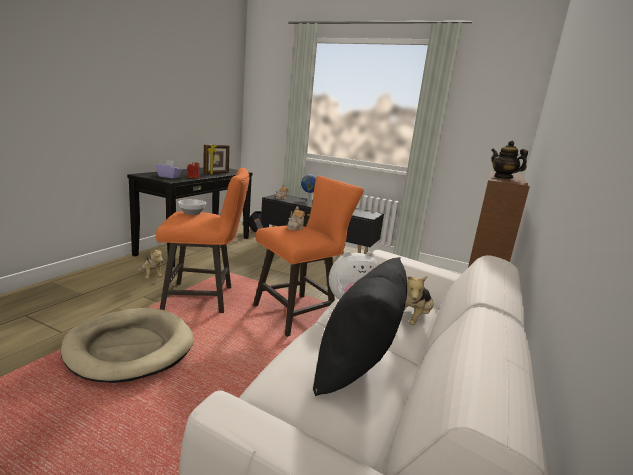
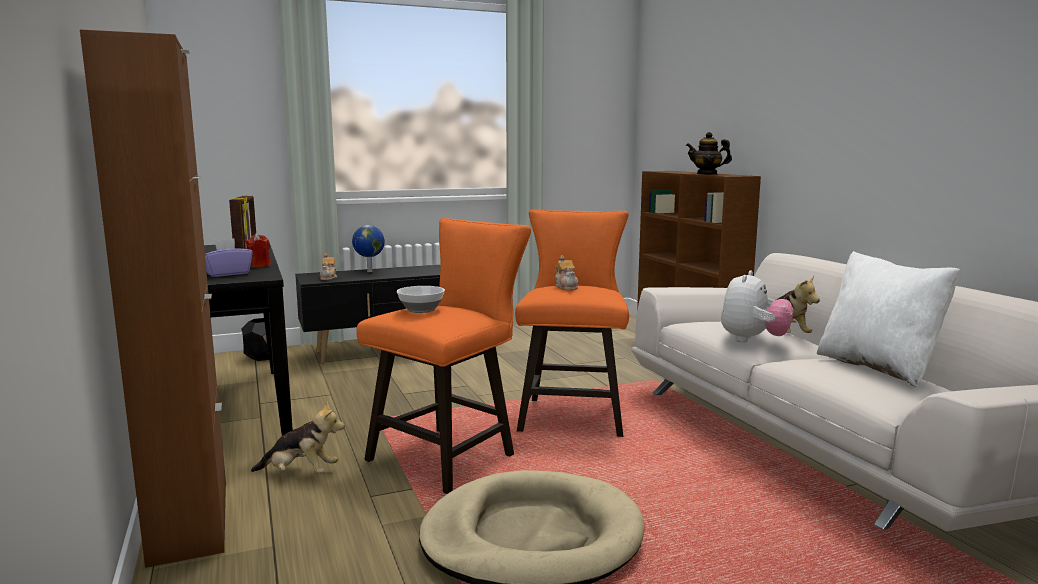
camera: 45 degrees left, 5 degrees down
(93, 273) = (190, 521): none -> brown cabinet
(356, 369) = (878, 368): black pillow -> white pillow

